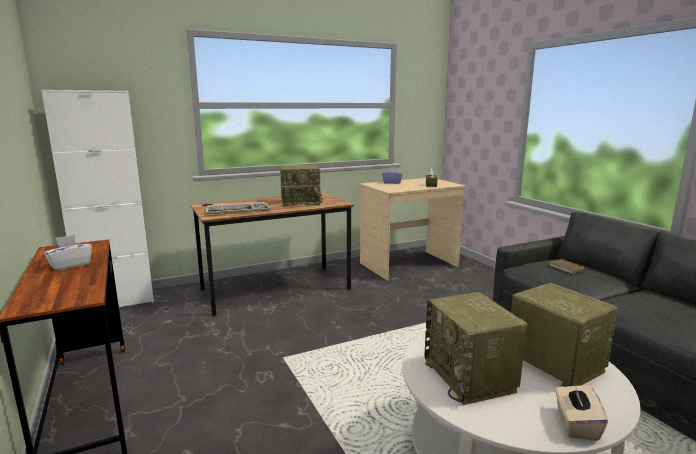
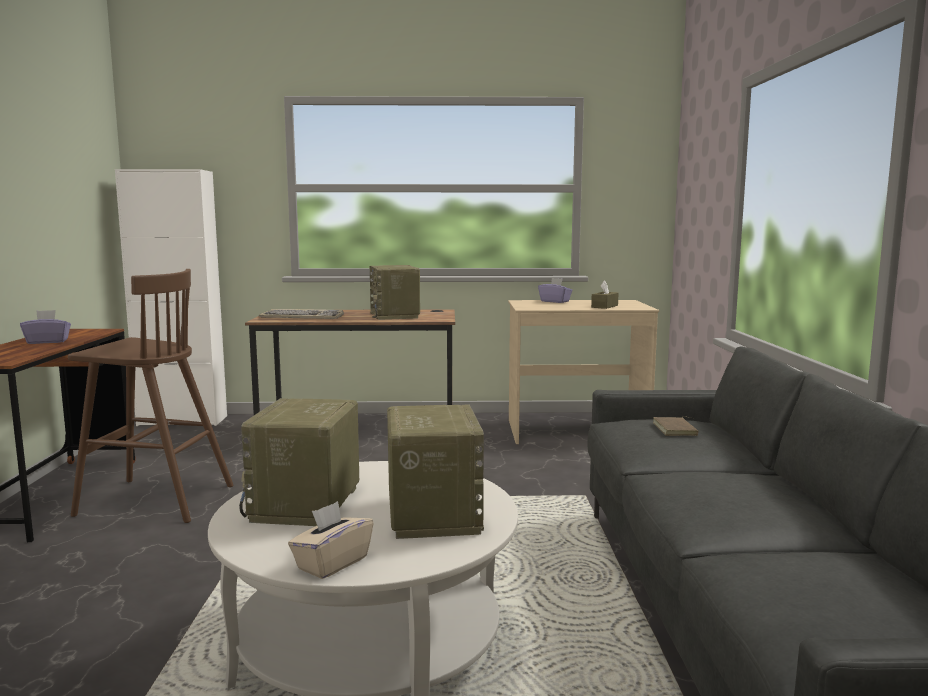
camera: 25 degrees right, 5 degrees down
(70, 265) = (48, 341): white tissue box -> purple tissue box
(189, 383) = (153, 500): none -> brown stool
(301, 202) = (395, 316): radio -> radio turned 60 degrees clockwise

